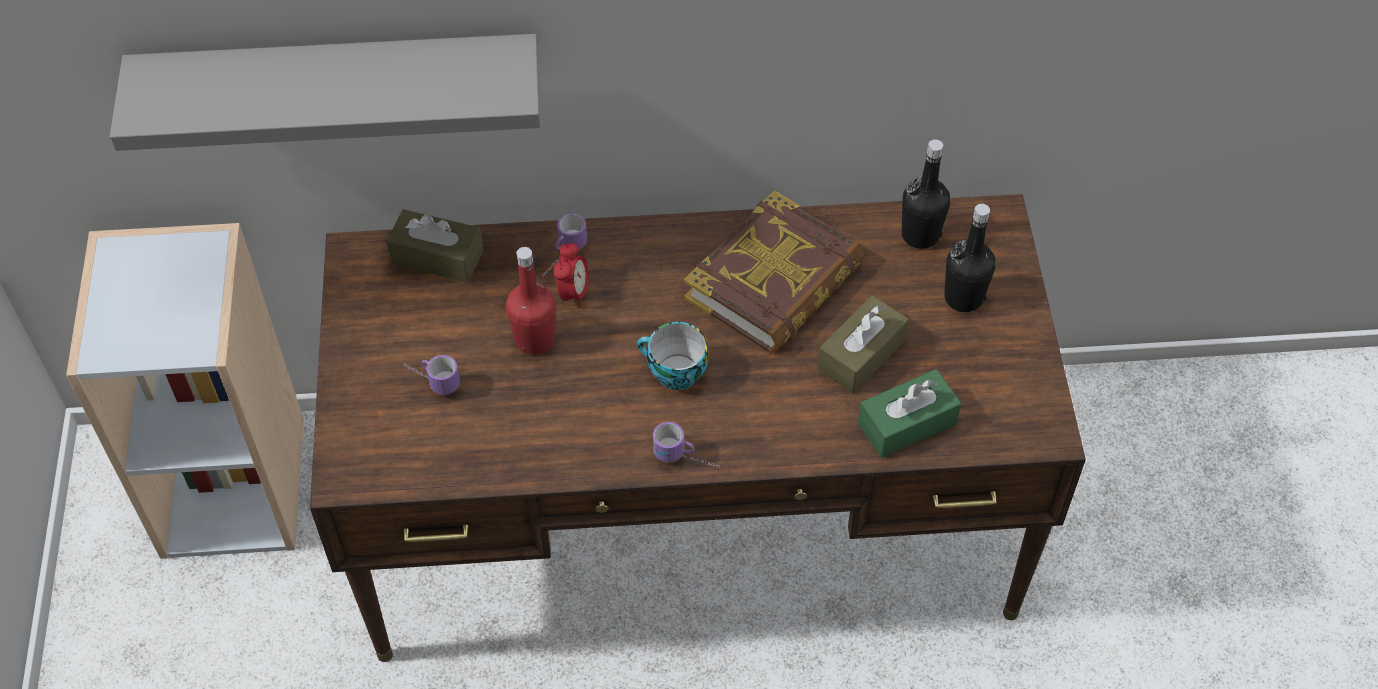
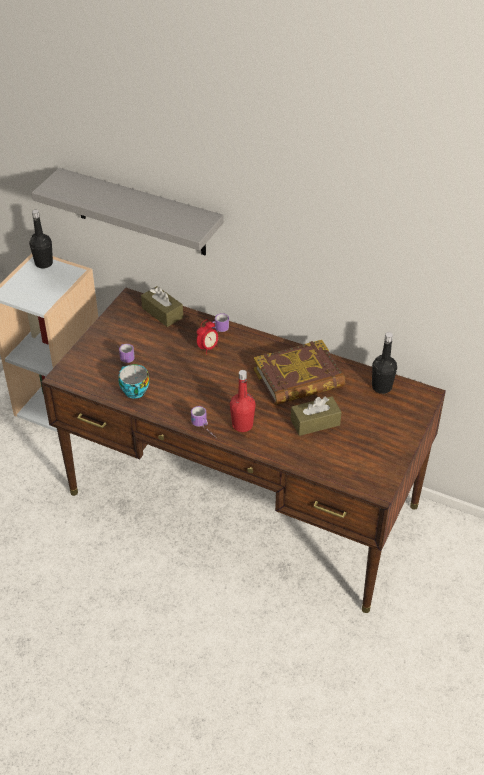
camera: 30 degrees right, 10 degrees down
(534, 339) = (177, 358): red bottle -> red bottle (242, 425)
(674, 373) = (226, 395): cup -> cup (133, 390)
(907, 423) = (314, 458): green tissue box -> none
(963, 297) = (382, 420): black bottle -> black bottle (44, 263)

